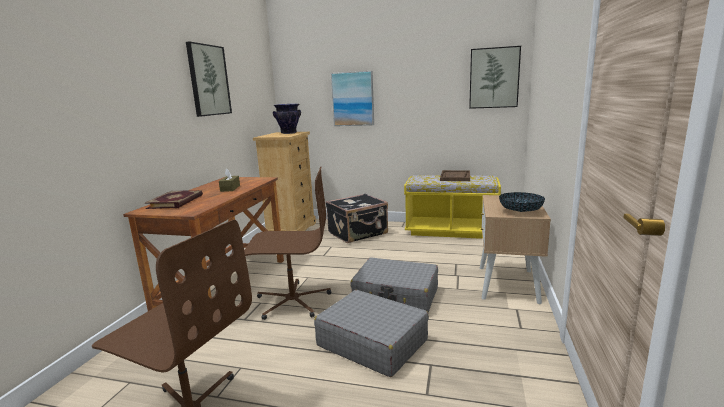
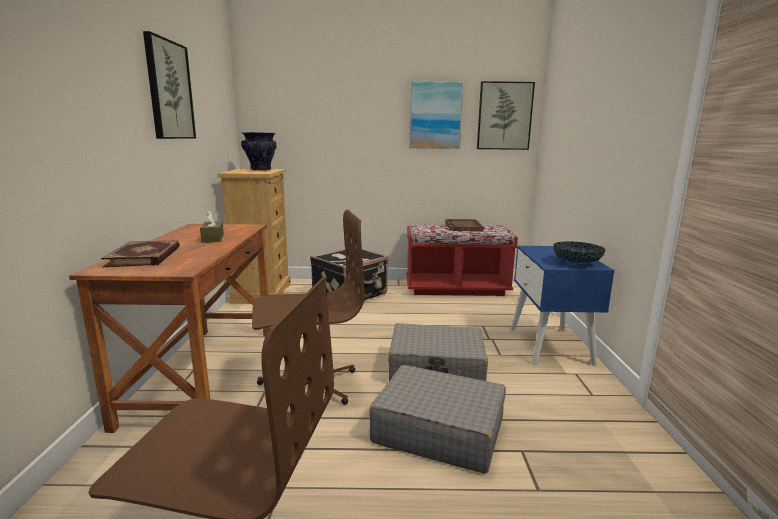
camera: 15 degrees left, 0 degrees up
(353, 99) = (340, 131): picture -> picture (435, 115)
(451, 231) = (456, 288): yellow bench -> red bench
(508, 284) = (550, 346): beige nightstand -> blue nightstand

